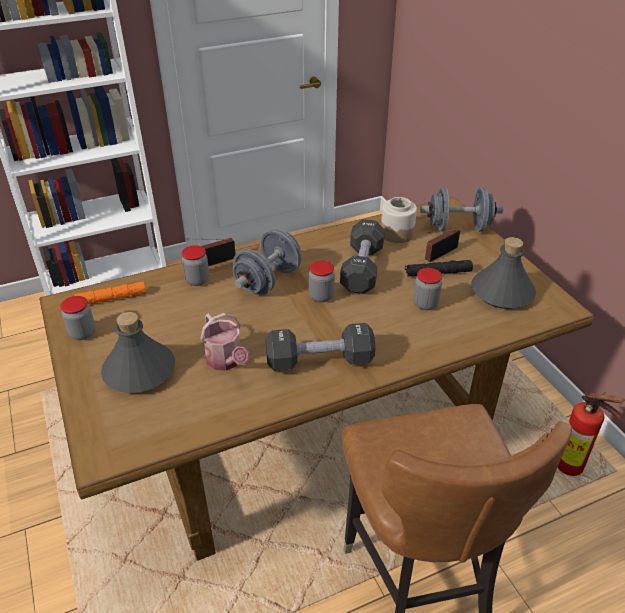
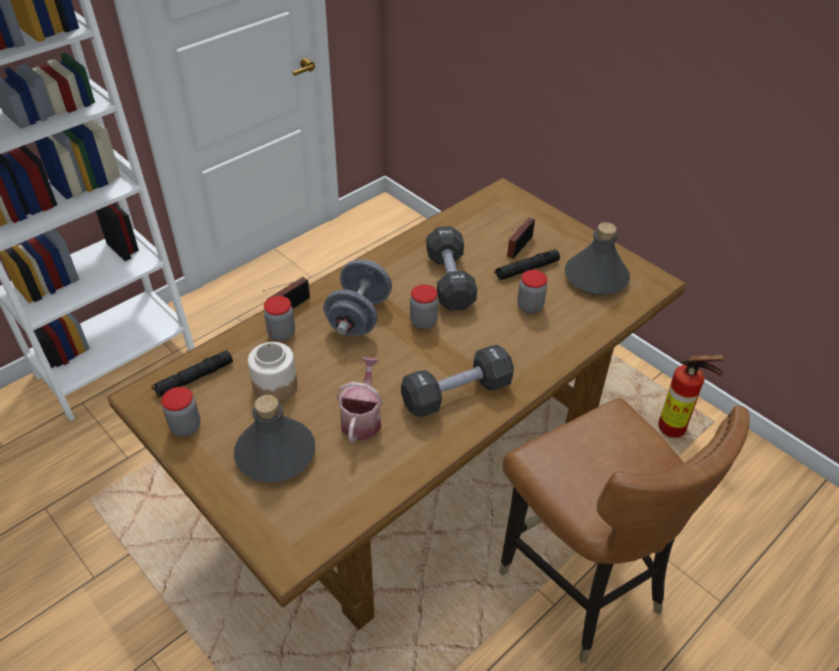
camera: 20 degrees left, 5 degrees up
(110, 299) = (194, 378): orange flashlight -> black flashlight
(226, 361) = (362, 418): watering can -> watering can turned 120 degrees counterclockwise
(397, 233) = (465, 233): jar -> jar (275, 385)
(458, 228) = (523, 213): grey dumbbell -> none

